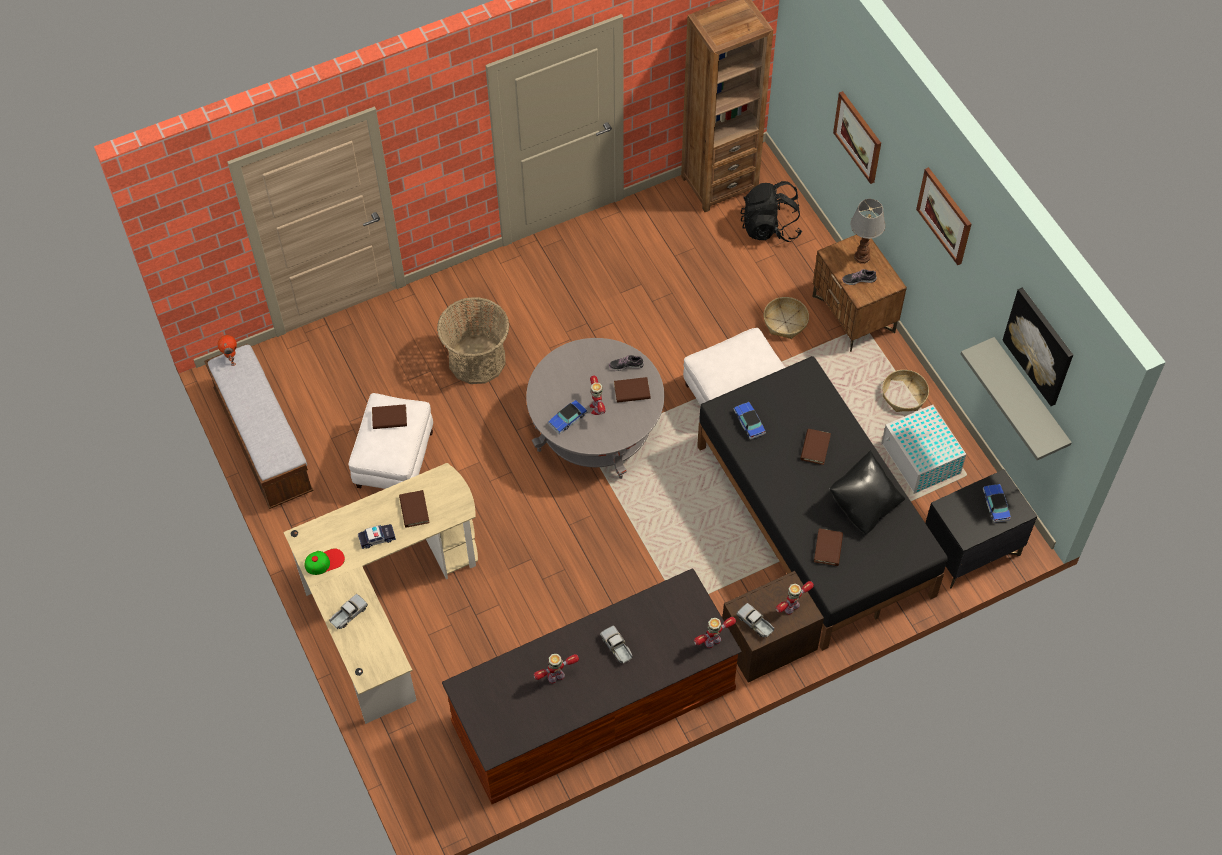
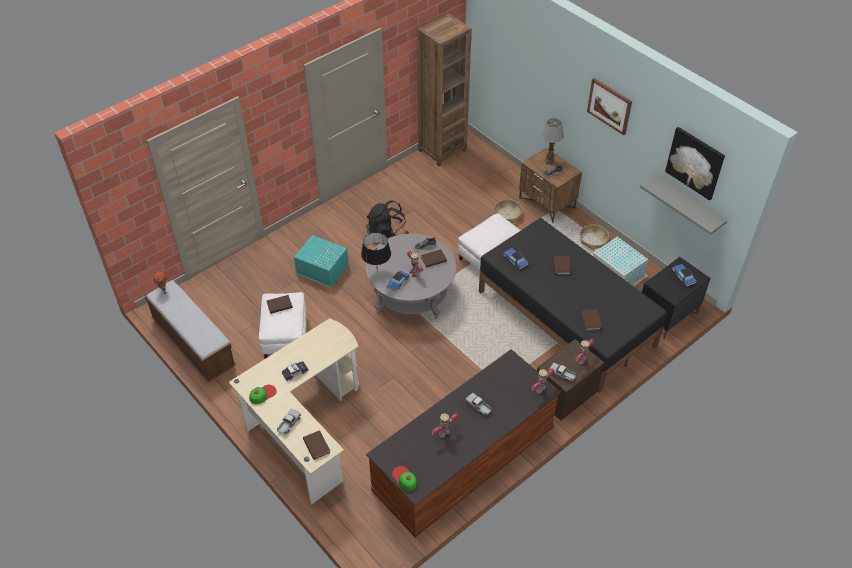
camera: 15 degrees left, 10 degrees down
(414, 510) = (315, 350): brown book -> brown book (316, 446)
(477, 360) = (323, 269): basket -> turquoise storage box
(483, 729) = (404, 478): none -> cap
(542, 395) = (377, 272): none -> black table lamp
(770, 227) = (480, 167): black backpack -> black backpack (387, 234)
(858, 136) = (535, 84): picture -> none
(864, 504) = (604, 292): black pillow -> none

